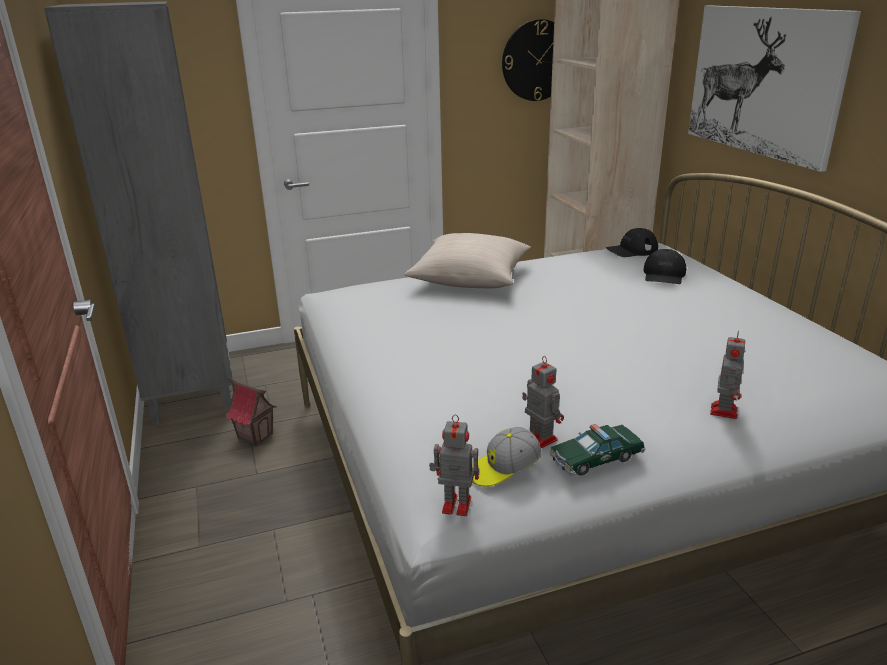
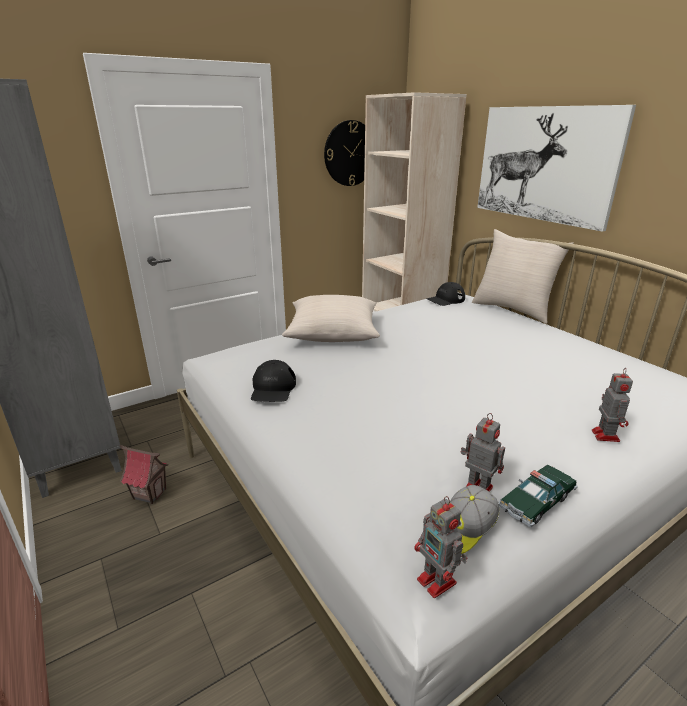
camera: 15 degrees left, 0 degrees up
(454, 504) = (438, 582): toy robot -> toy robot turned 120 degrees counterclockwise
(664, 275) = (482, 318): black cap -> black cap (273, 388)
(715, 268) = (513, 309): none -> beige pillow

